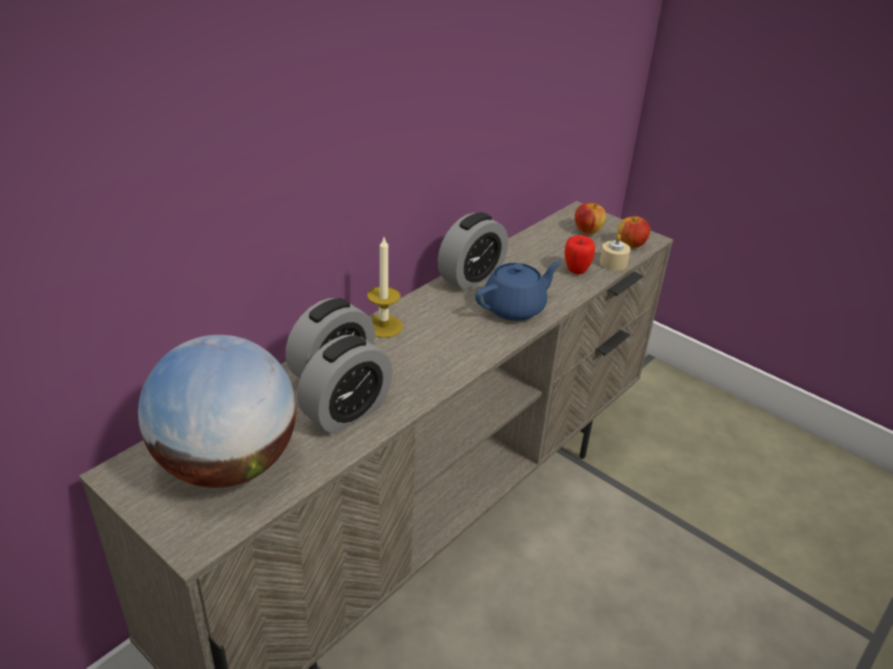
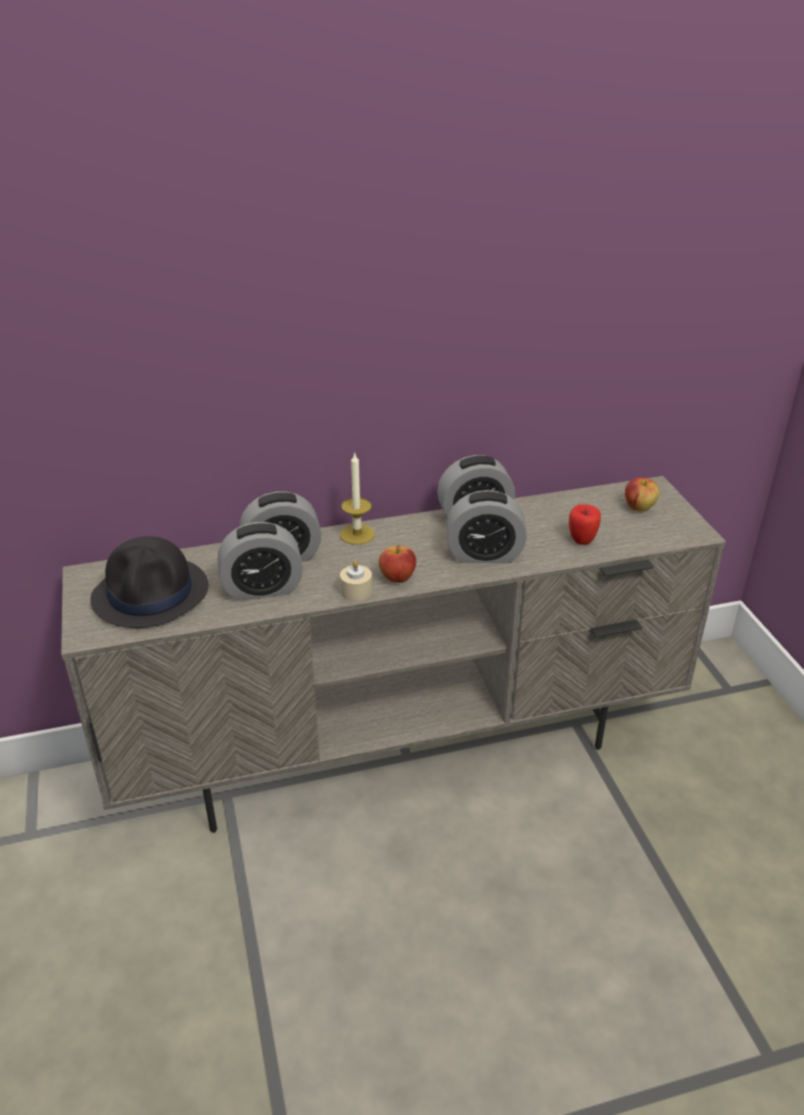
camera: 35 degrees right, 0 degrees up
(228, 464) = (151, 594): globe -> black hat
(515, 308) = (484, 555): blue teapot -> alarm clock
(613, 263) = (628, 545): beige candle -> beige candle (356, 591)
(631, 245) = (669, 533): apple -> apple (397, 578)

